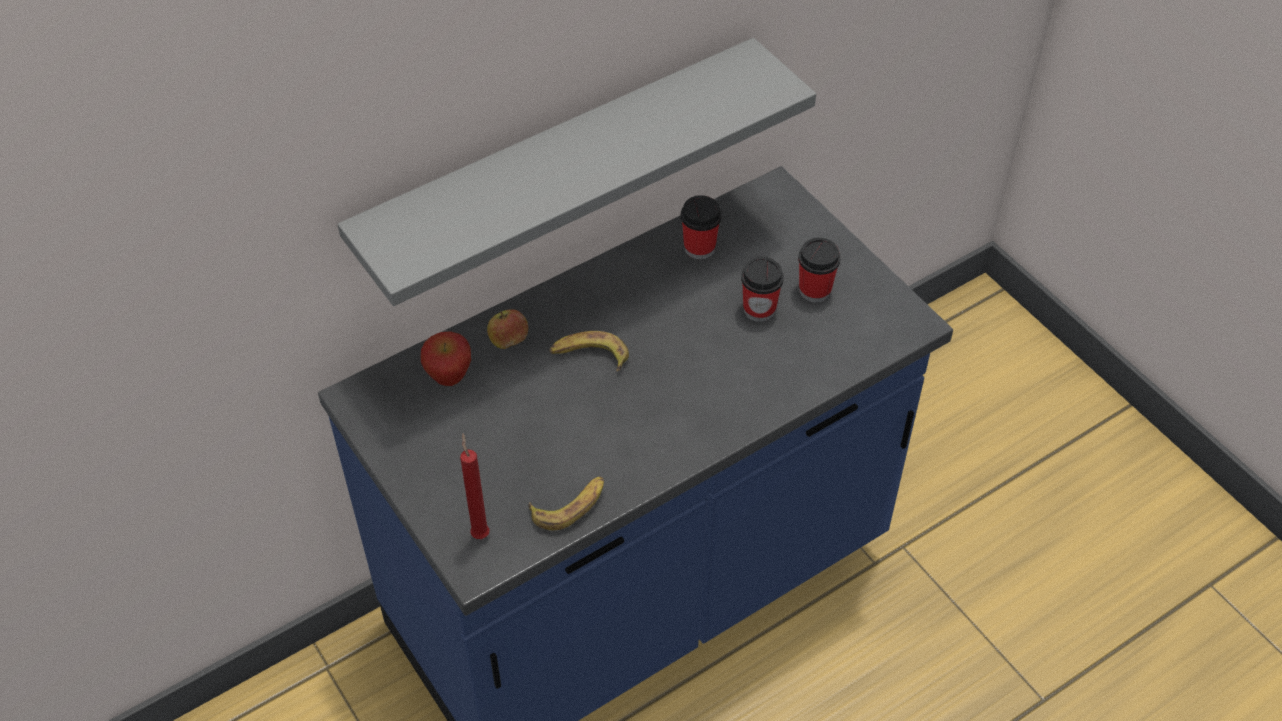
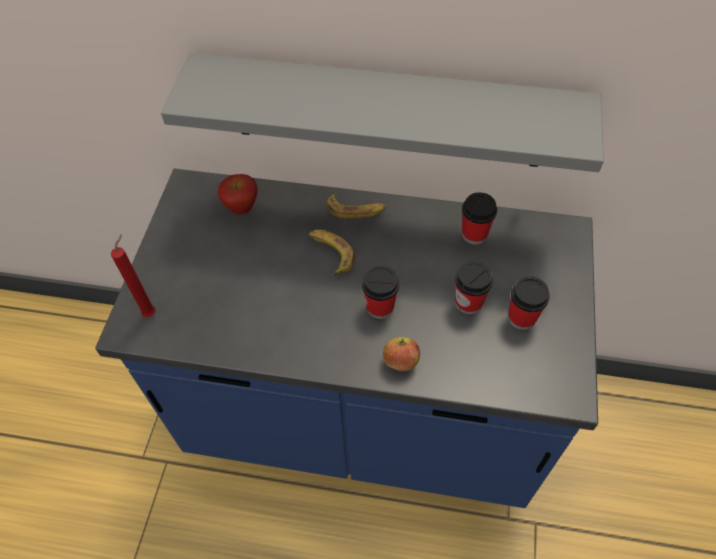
camera: 45 degrees right, 5 degrees up
(509, 341) = (297, 211): apple -> apple (400, 362)
(570, 506) = (214, 337): banana -> banana (356, 210)
(689, 368) = (380, 307): none -> cup

